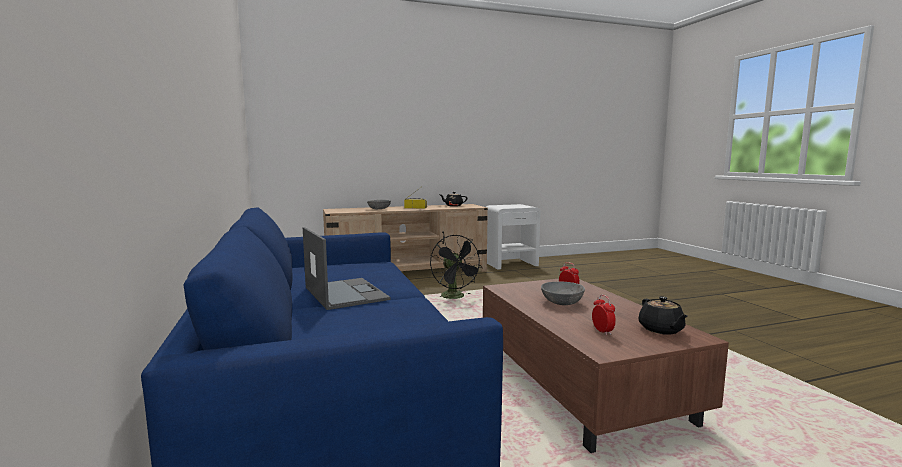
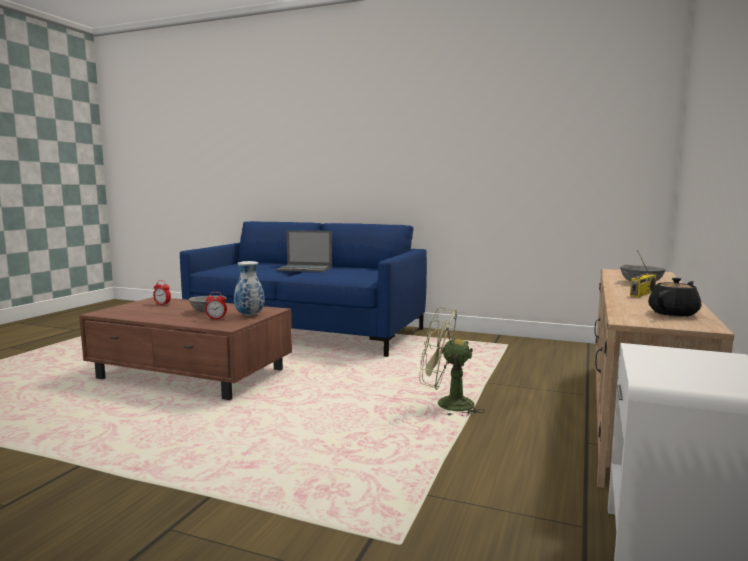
camera: 130 degrees right, 0 degrees up
(456, 297) = (446, 405): black fan -> green fan
(534, 287) = (249, 315): none -> vase
(661, 330) = (124, 311): black teapot -> none

